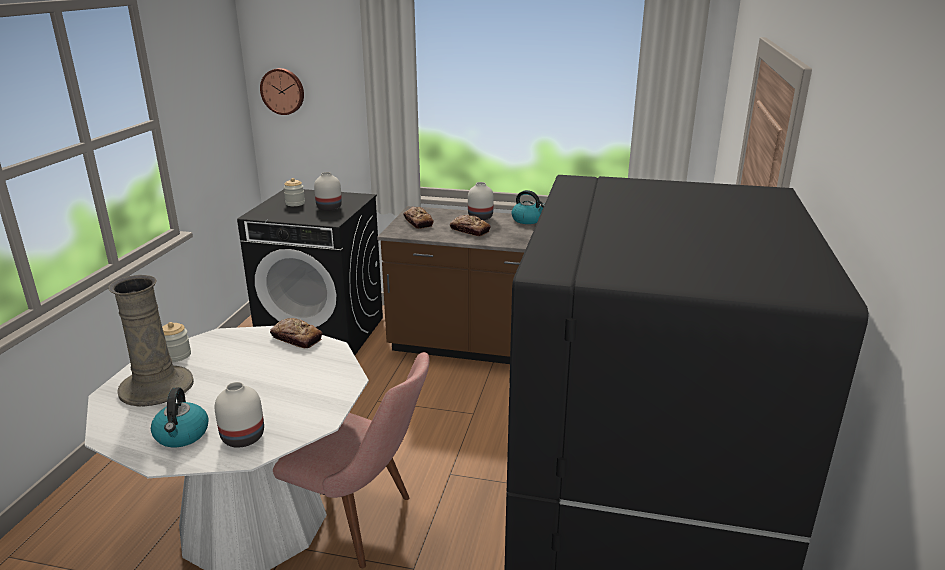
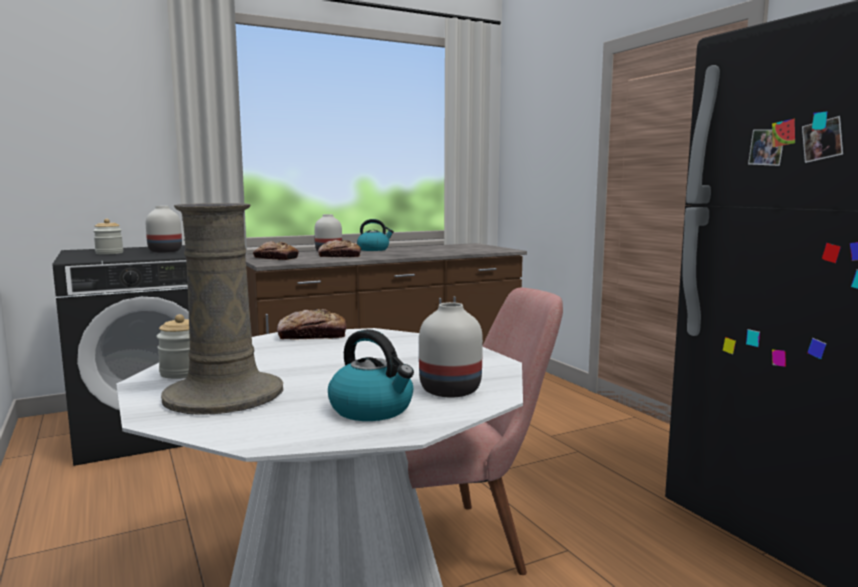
camera: 40 degrees left, 15 degrees down
(283, 91) = (45, 128): wall clock -> none

